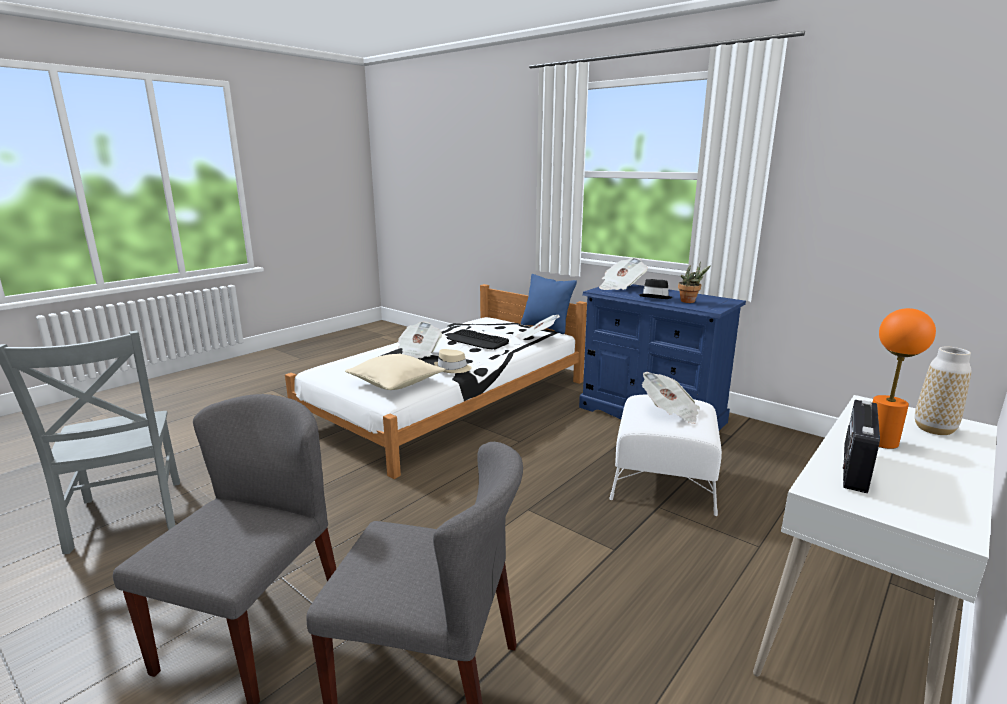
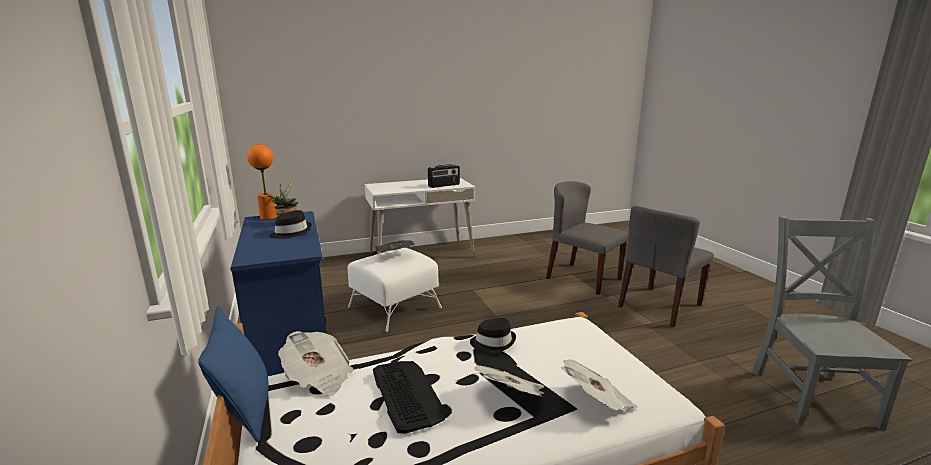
camera: 150 degrees left, 0 degrees up
(396, 382) = (566, 342): beige pillow -> none
(452, 369) = (493, 342): beige hat -> black hat
(620, 287) = (266, 253): newspaper -> newspaper (597, 403)
(881, 442) = (415, 187): orange table lamp -> orange table lamp (268, 217)
(934, 429) = (387, 186): vase -> none

